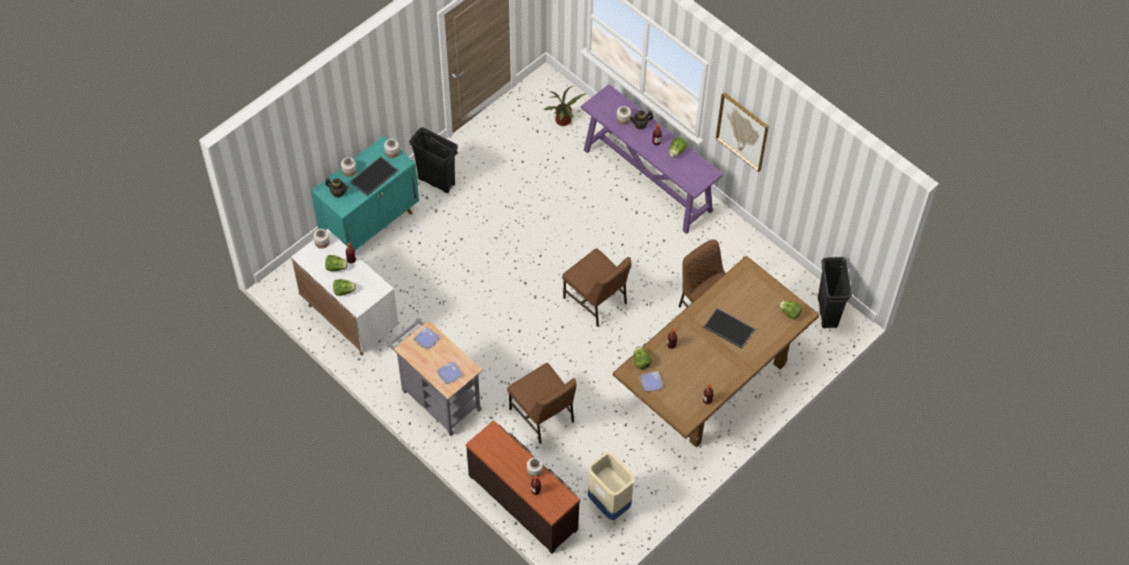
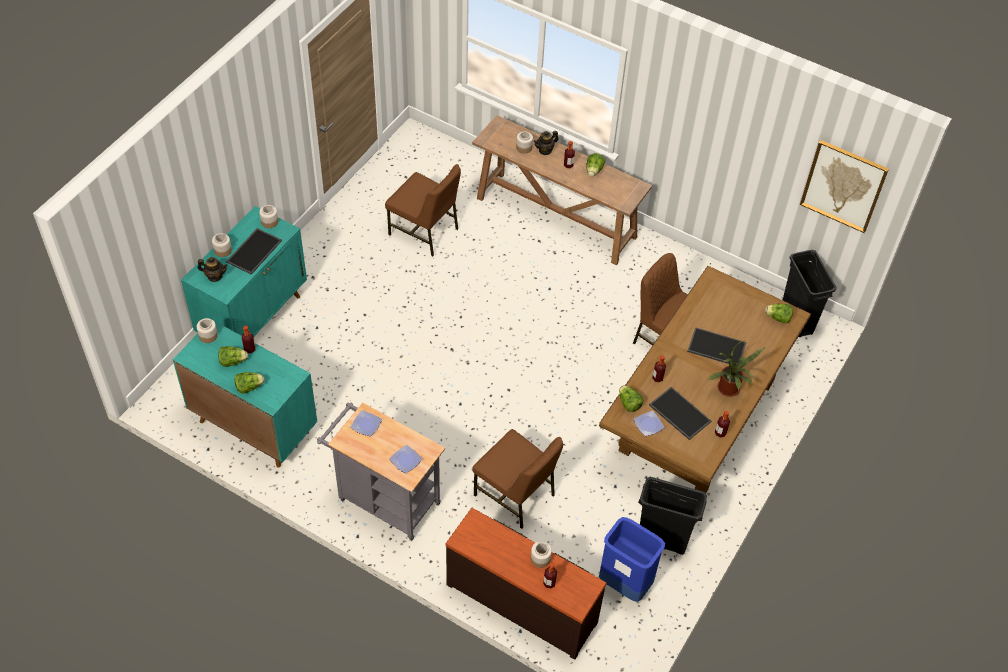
camera: 15 degrees left, 5 degrees down
(349, 317) = (253, 426): white cabinet -> turquoise cabinet
(437, 181) = (320, 258): black trash can -> black trash can (662, 540)
(563, 122) = (446, 174): potted plant -> potted plant (729, 390)
(596, 300) = (538, 354): brown chair -> brown chair (425, 231)
(609, 504) = (625, 583): beige trash can -> blue trash can
(648, 181) = (557, 218): purple console table -> brown console table
(678, 378) = (678, 413): none -> tray
(742, 131) = (674, 126): picture -> picture (843, 185)

